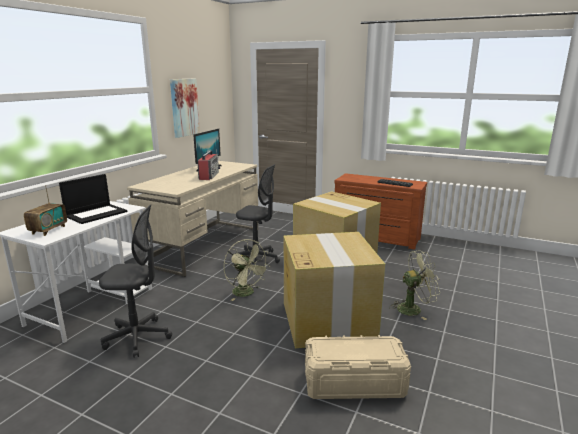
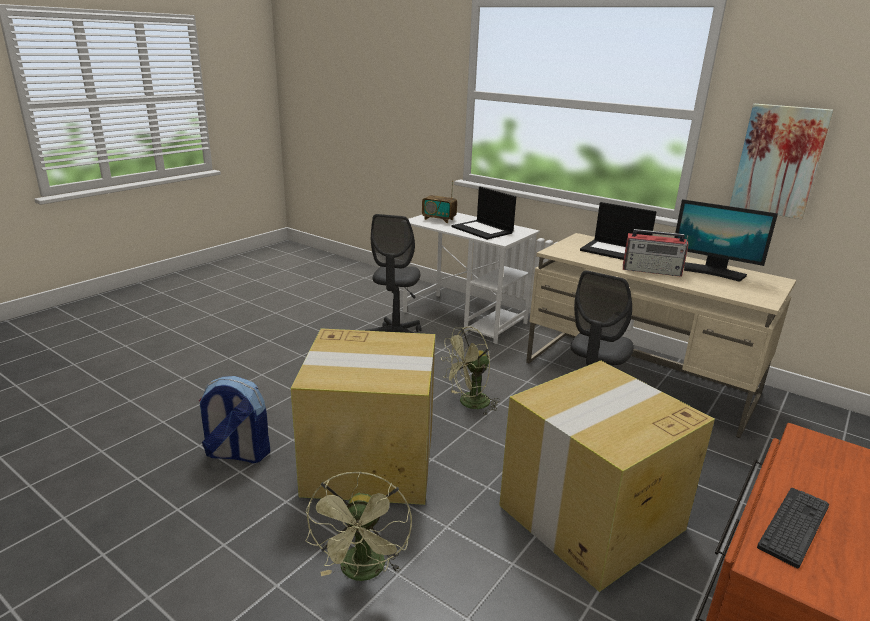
camera: 100 degrees right, 5 degrees up
(173, 180) = (615, 251): none -> laptop
(354, 383) = (237, 454): beige storage box -> backpack

